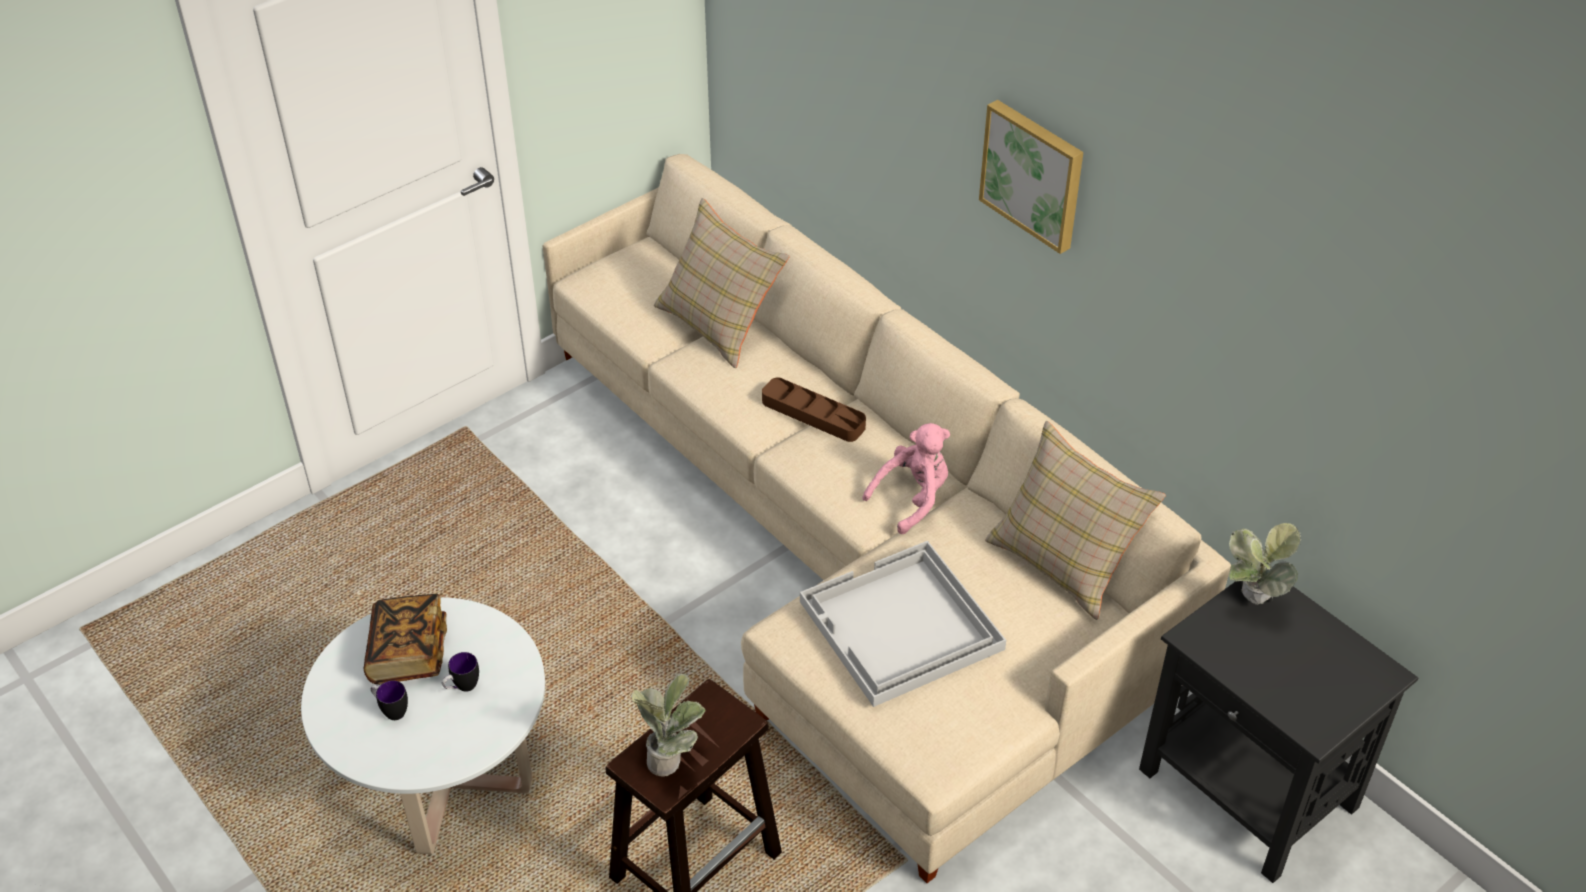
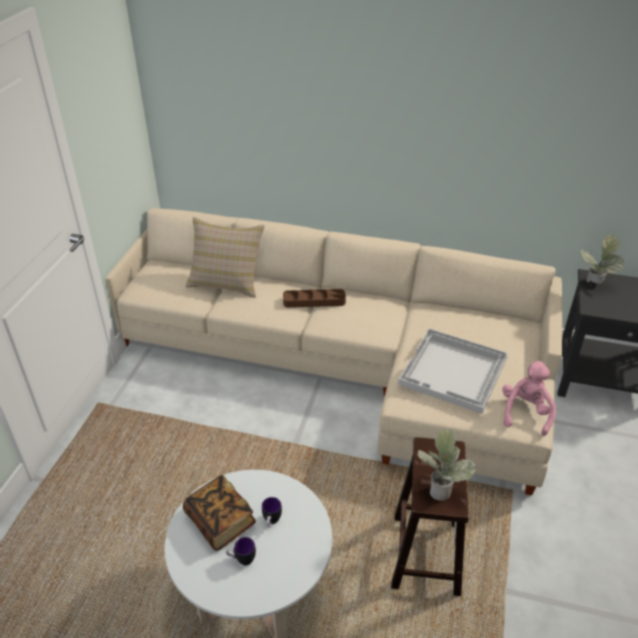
camera: 35 degrees left, 5 degrees down
(912, 498) = (396, 316): pink plush toy -> pink plush toy (525, 412)
(1034, 174) = (409, 118): picture -> none
(1064, 560) = (485, 311): beige pillow -> none

